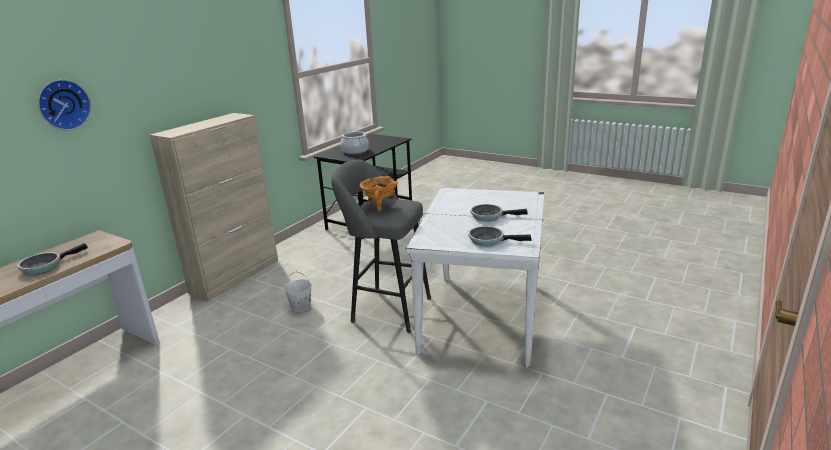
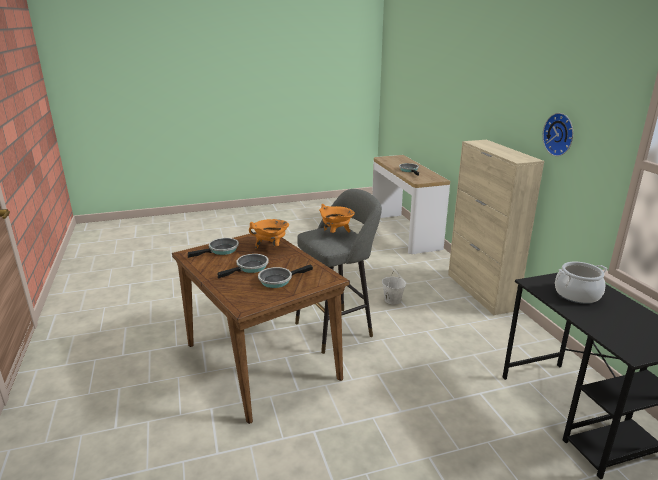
camera: 130 degrees right, 0 degrees up
(63, 104) = (463, 96): wall clock -> wall clock (560, 134)
(442, 226) = (271, 247): none -> orange cooking pot
(481, 316) = (262, 361): white dining table -> brown dining table
(484, 201) = (278, 280): none -> frying pan

